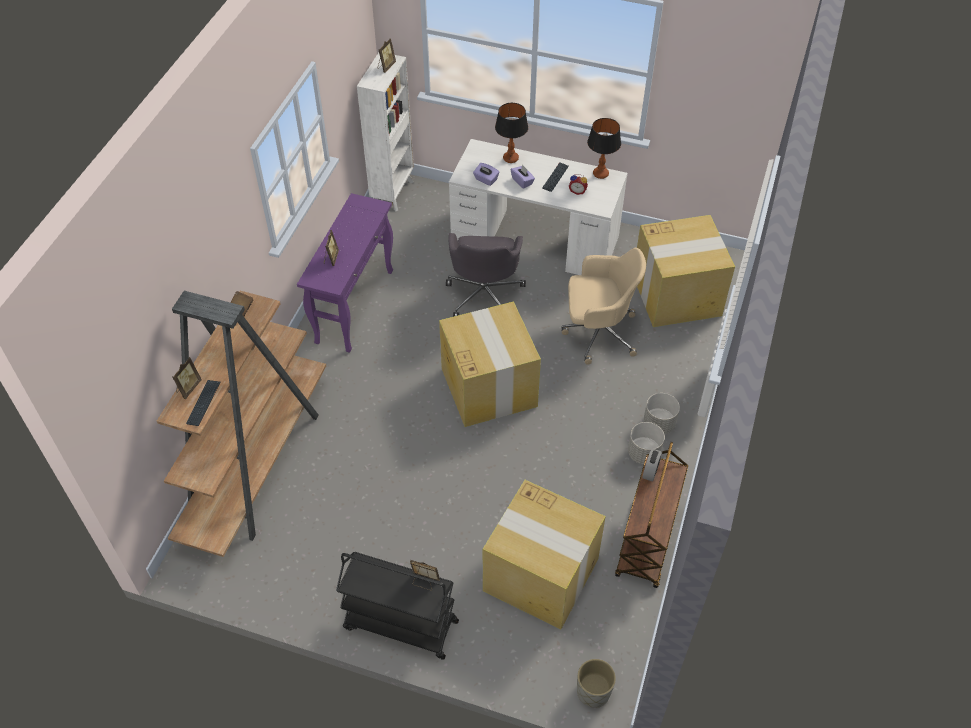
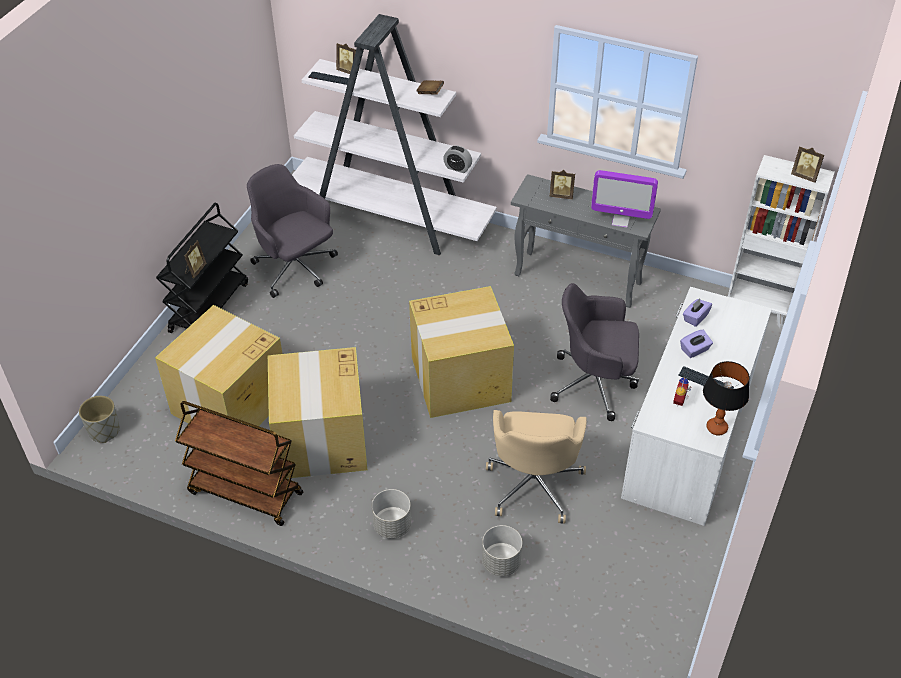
camera: 95 degrees right, 5 degrees down
(257, 463) = (391, 219): brown bookcase -> white bookcase
(336, 546) = (296, 268): none -> grey office chair
(355, 305) = (579, 279): purple console table -> grey console table
(369, 219) = (620, 221): none -> monitor
(511, 158) = (737, 342): table lamp -> none
(644, 453) = (354, 505): grey planter -> grey planter (501, 562)
(650, 471) = (268, 439): alarm clock -> alarm clock (457, 168)
(677, 295) = (596, 577): cardboard box -> cardboard box (321, 441)

